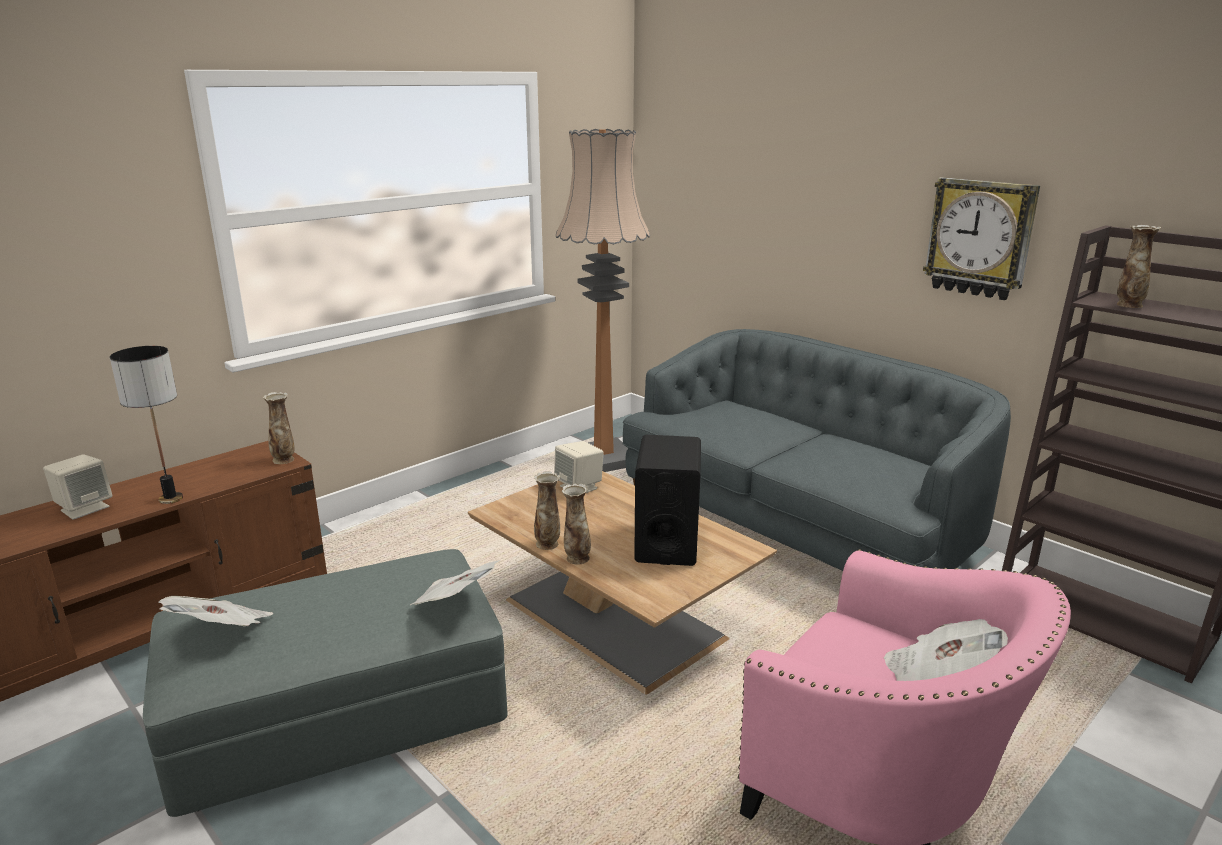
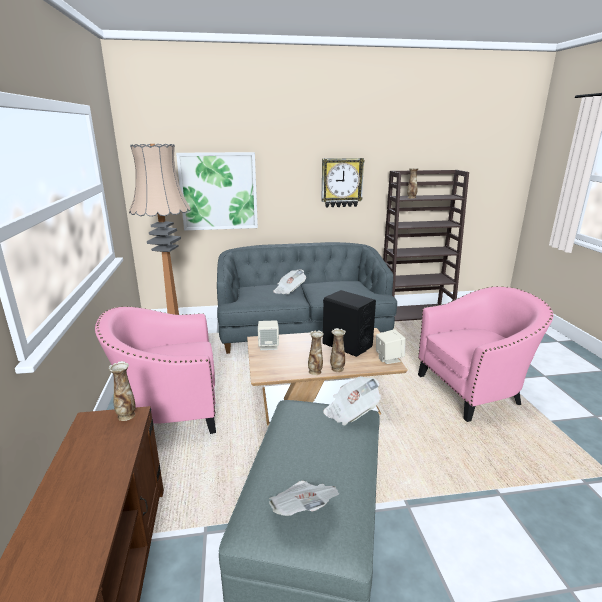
camera: 55 degrees left, 0 degrees up
(85, 508) = (53, 544): beige speaker -> beige speaker (388, 358)
(171, 498) = (113, 483): table lamp -> none
(464, 522) = (170, 411): none -> pink armchair
(749, 220) = (218, 191): none -> picture
(937, 677) = (485, 333): newspaper -> newspaper (289, 290)

